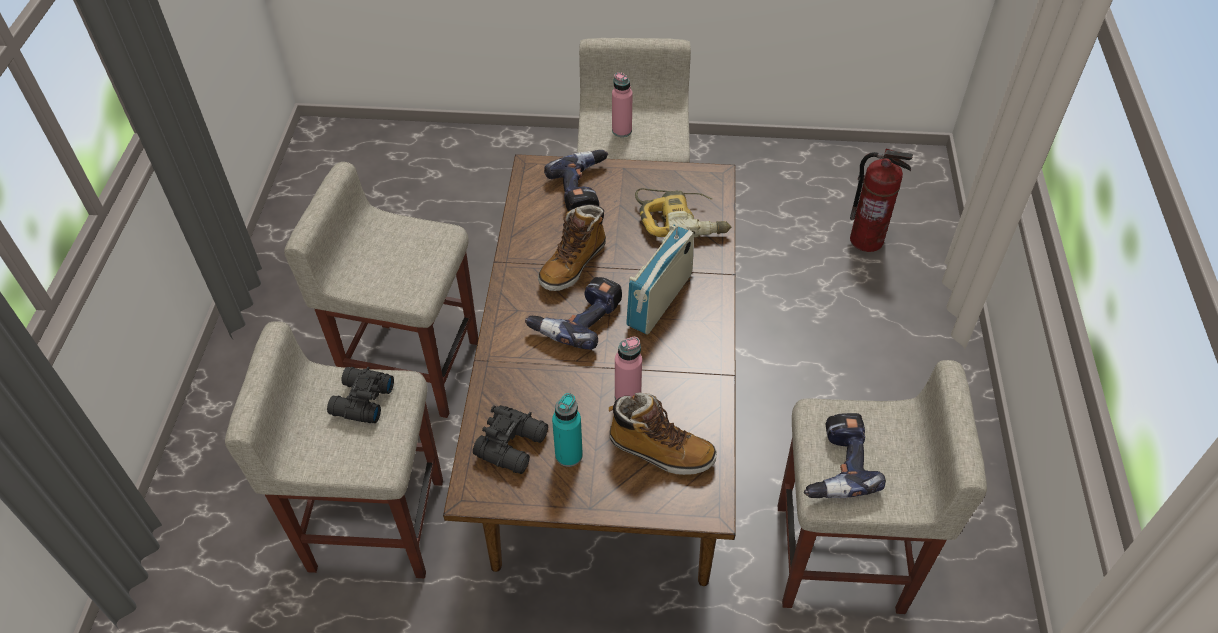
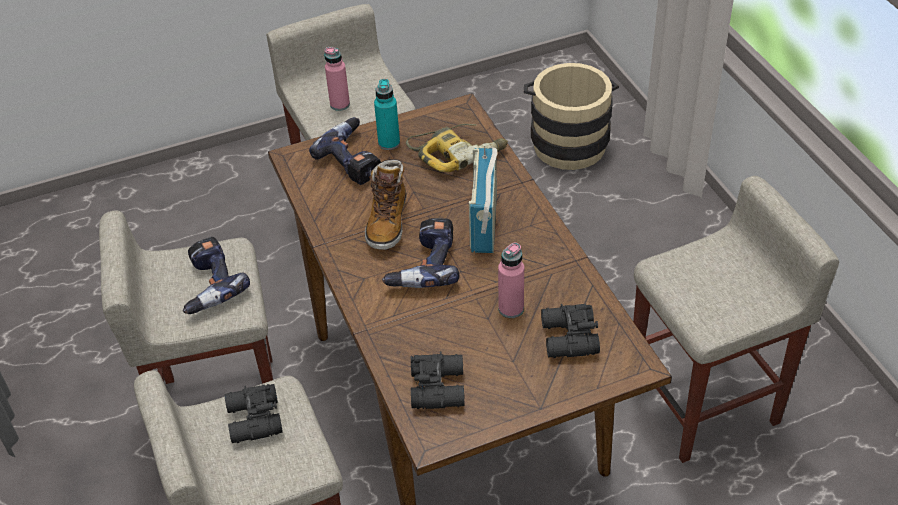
camera: 25 degrees left, 5 degrees down
(568, 455) = (493, 375): turquoise bottle -> turquoise bottle (389, 143)
(660, 451) = (568, 339): boot -> black binoculars
(835, 465) = (700, 301): power drill -> power drill (208, 285)
(867, 240) = (568, 141): fire extinguisher -> beige bucket

